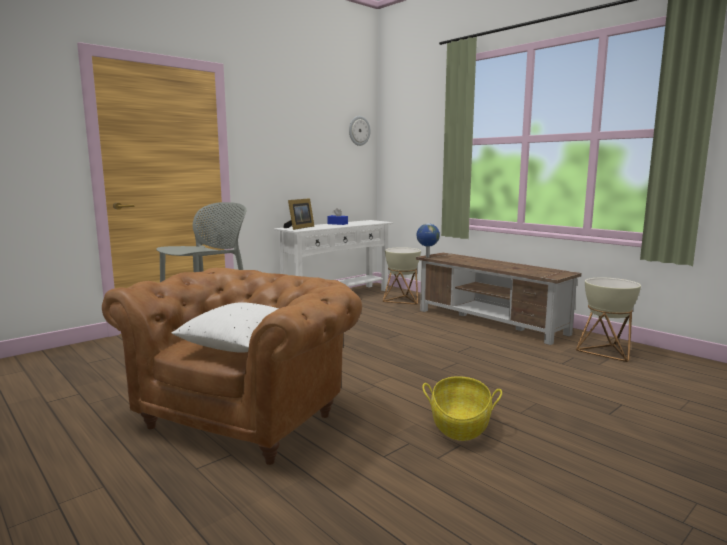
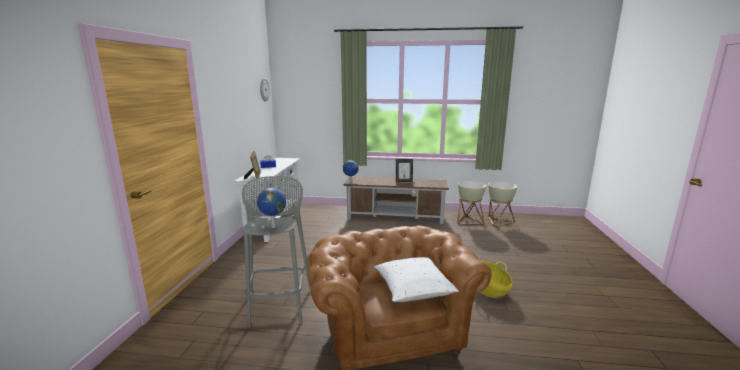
camera: 40 degrees left, 5 degrees up
(189, 251) = (273, 227): none -> globe
(402, 300) = (323, 214): planter -> planter (499, 222)
(504, 265) = (404, 181): none -> picture frame

